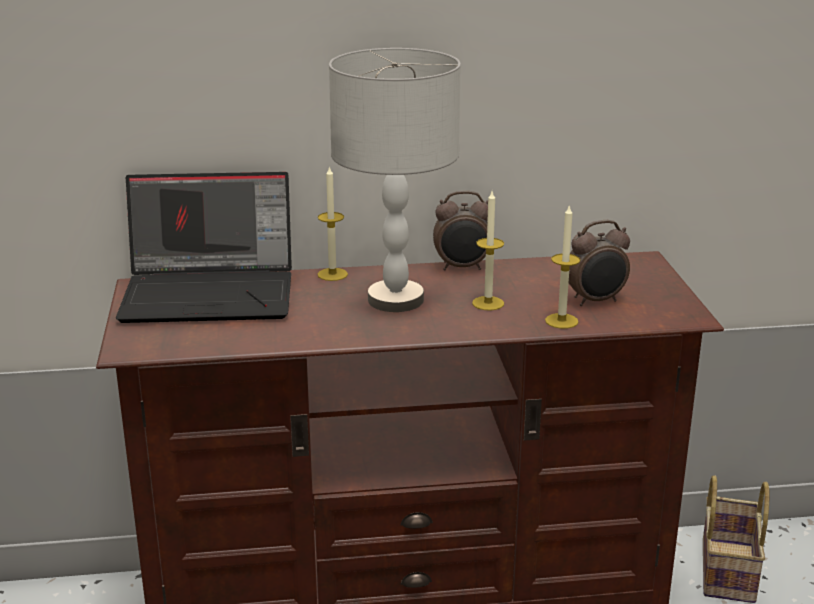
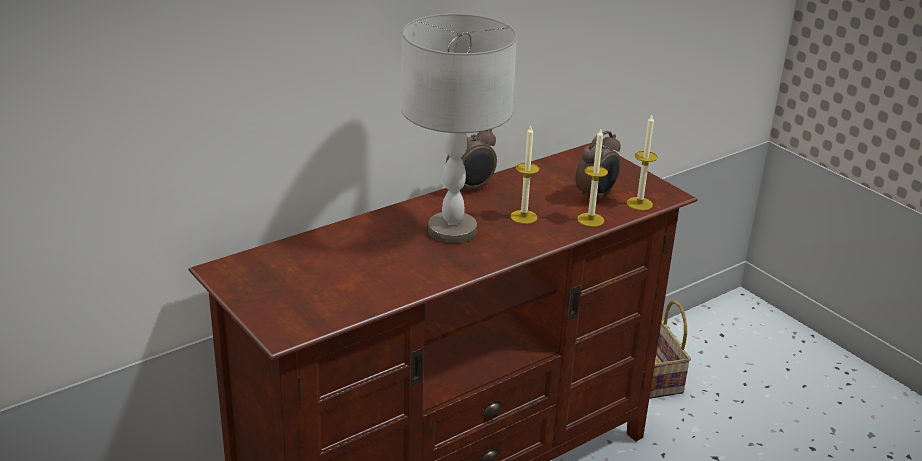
camera: 30 degrees left, 5 degrees up
(212, 293) = (294, 261): laptop -> none
(332, 274) = (376, 218): candle -> candle (639, 204)

